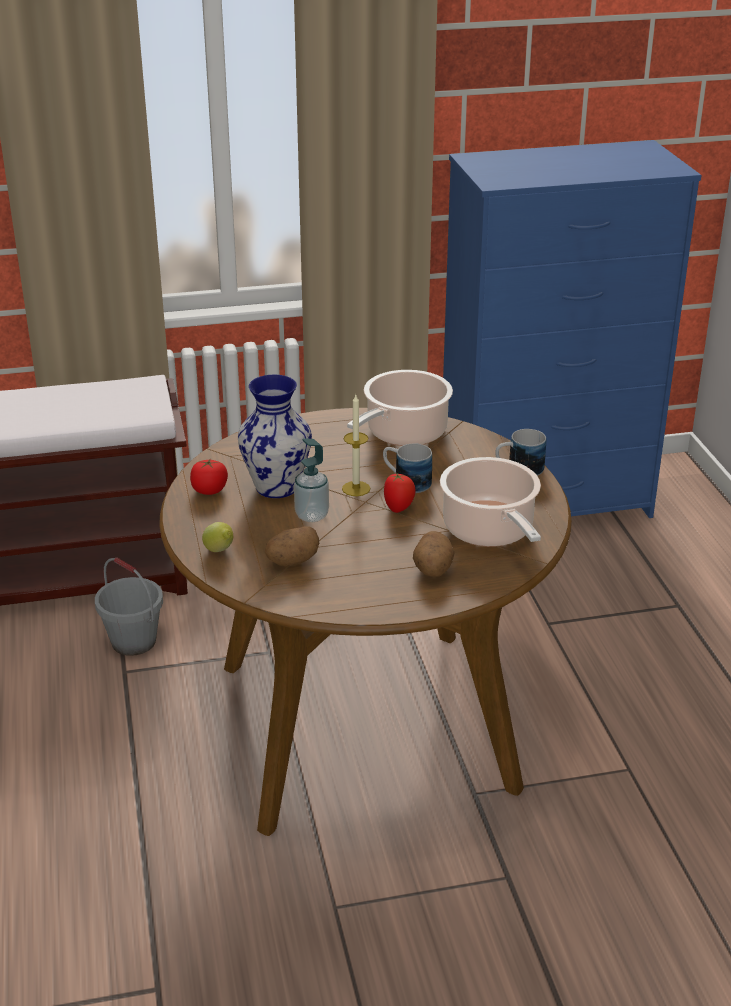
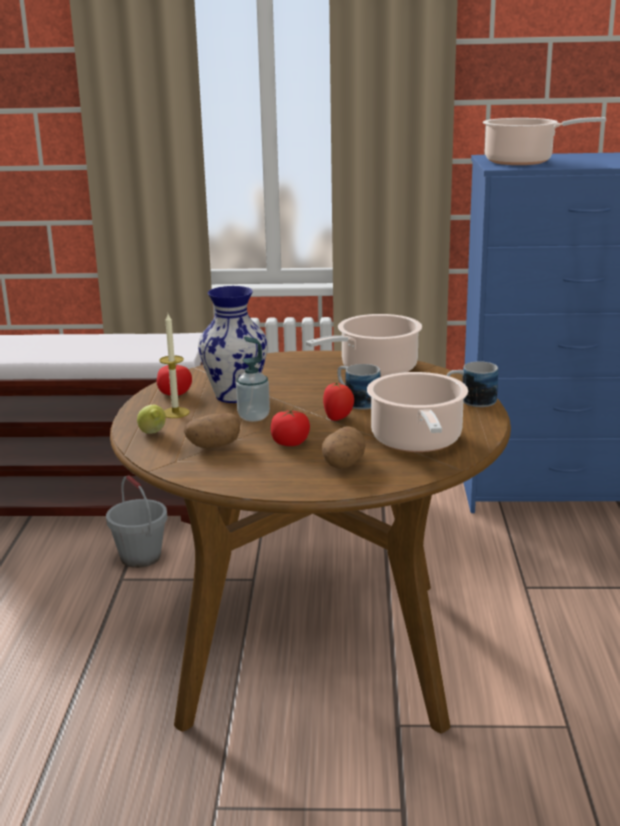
camera: 15 degrees right, 10 degrees down
(356, 488) = (307, 402): candle -> candle (175, 413)
(367, 547) = (290, 443): none -> tomato
(515, 170) = (523, 162): none -> cooking pot

